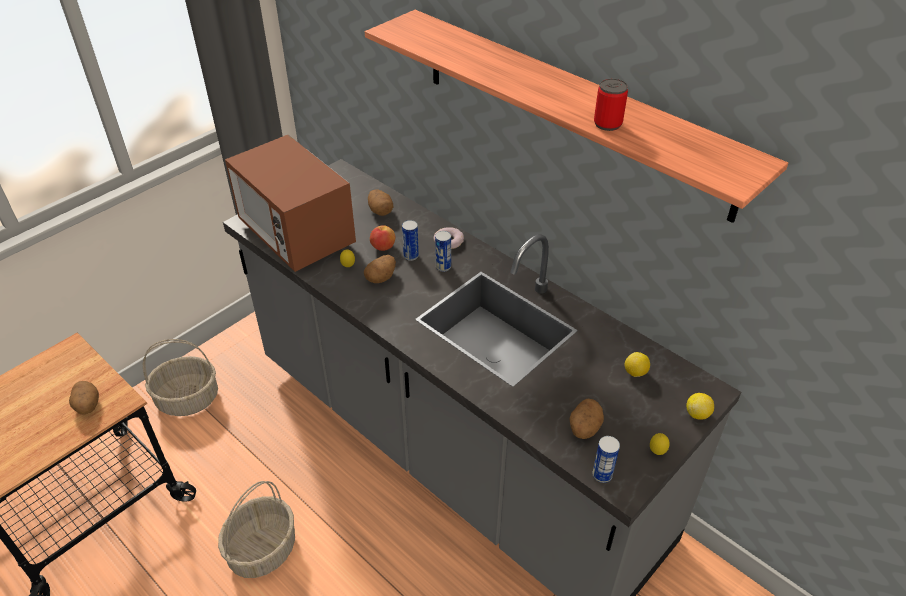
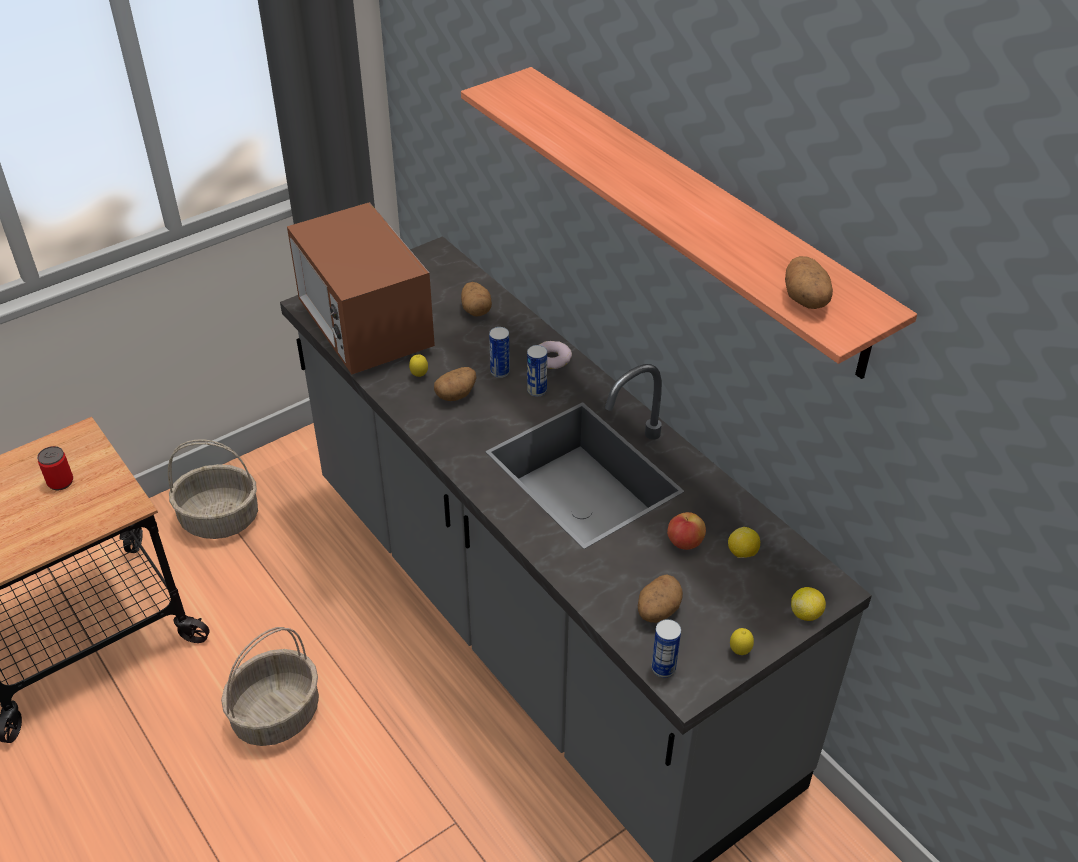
camera: 10 degrees right, 0 degrees up
(87, 406) = (89, 506): potato -> potato (806, 301)
(383, 247) = (468, 357): apple -> apple (684, 543)
(607, 124) = (713, 241): can -> can (60, 482)

